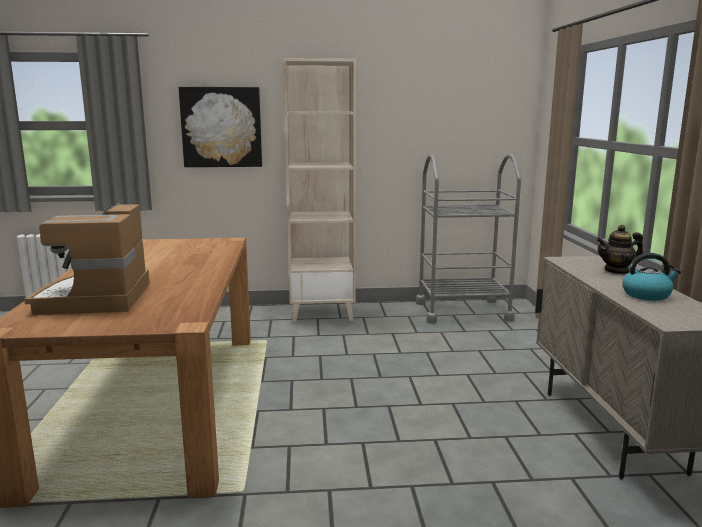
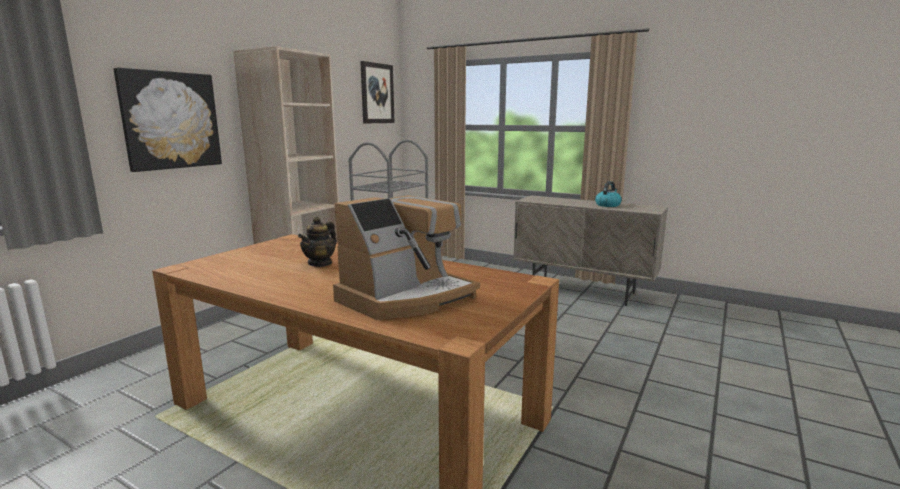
camera: 55 degrees left, 0 degrees up
(96, 298) = (406, 298): coffee machine -> coffee machine turned 75 degrees counterclockwise
(492, 94) = (377, 93): none -> picture
(617, 271) = (562, 199): teapot -> teapot (320, 263)

